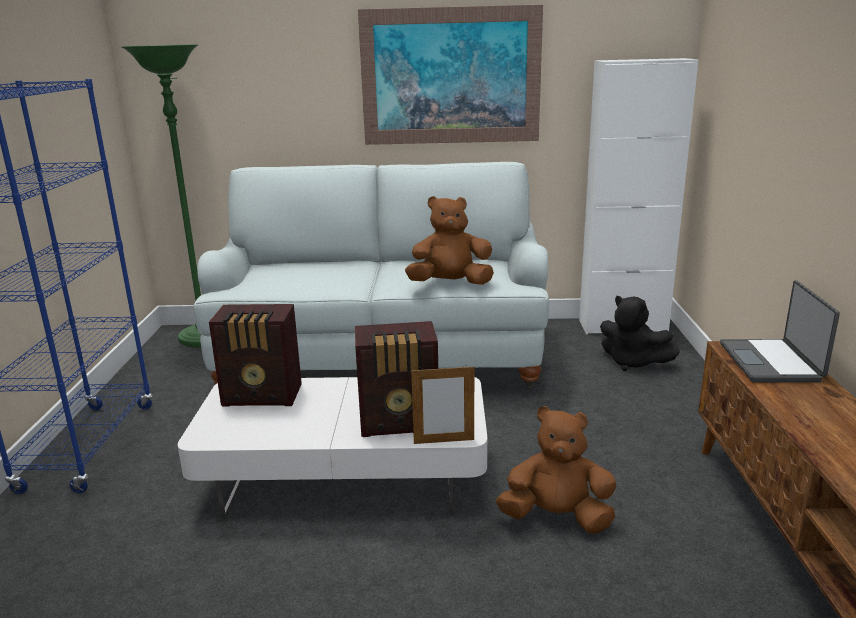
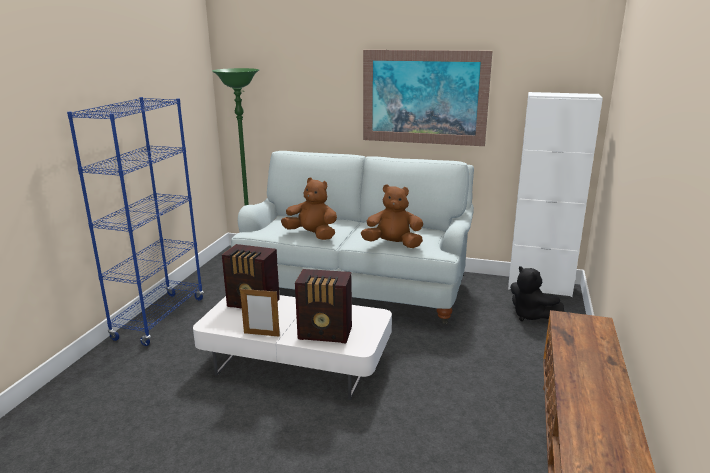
camera: 15 degrees right, 0 degrees up
(444, 441) = (345, 350): picture frame -> picture frame (261, 334)
(557, 518) = (416, 413): brown plush toy -> brown plush toy (312, 235)
(771, 362) = (584, 332): laptop -> none

